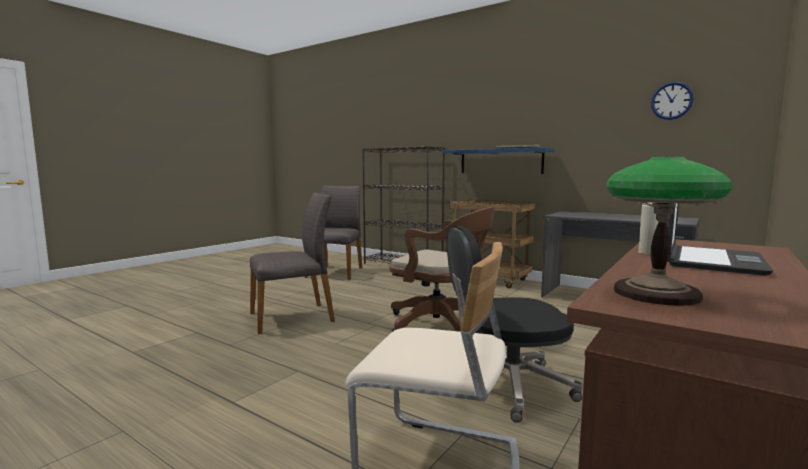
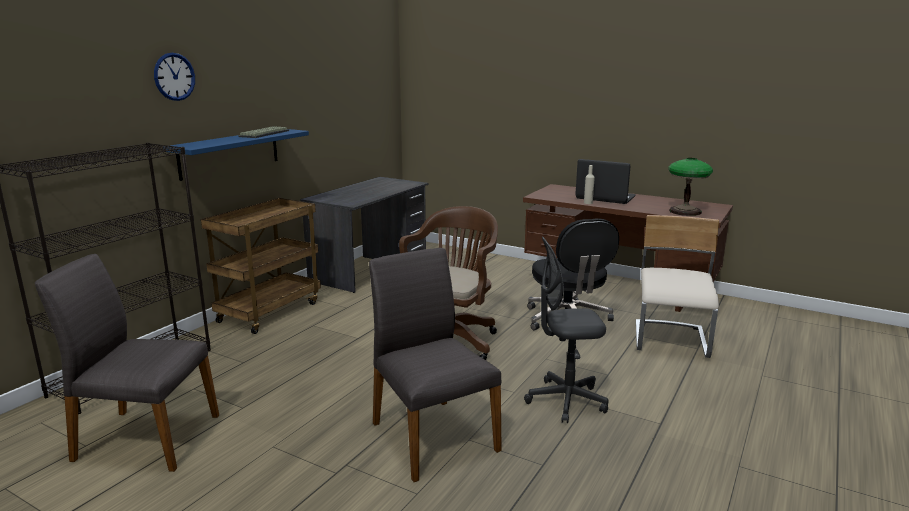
camera: 95 degrees left, 10 degrees up
(307, 362) = (566, 401): none -> grey office chair
(671, 101) = (356, 75): wall clock -> wall clock (174, 76)

